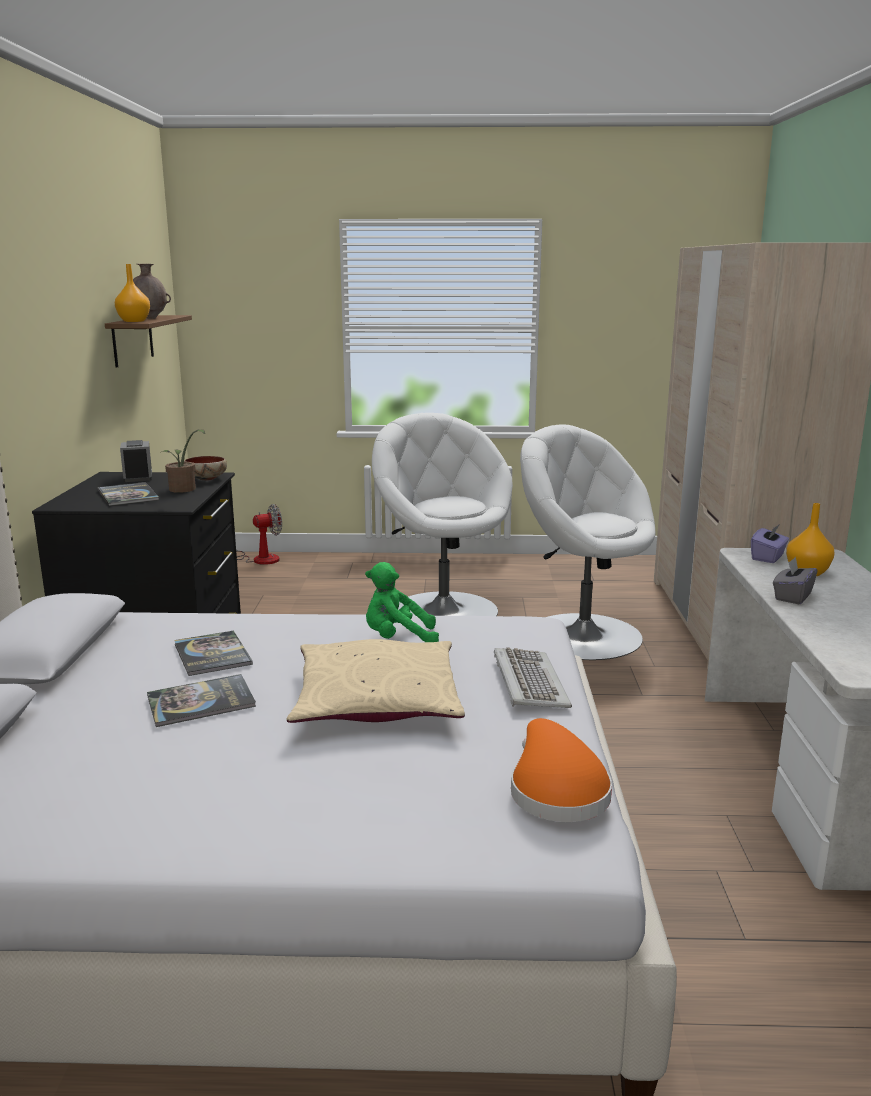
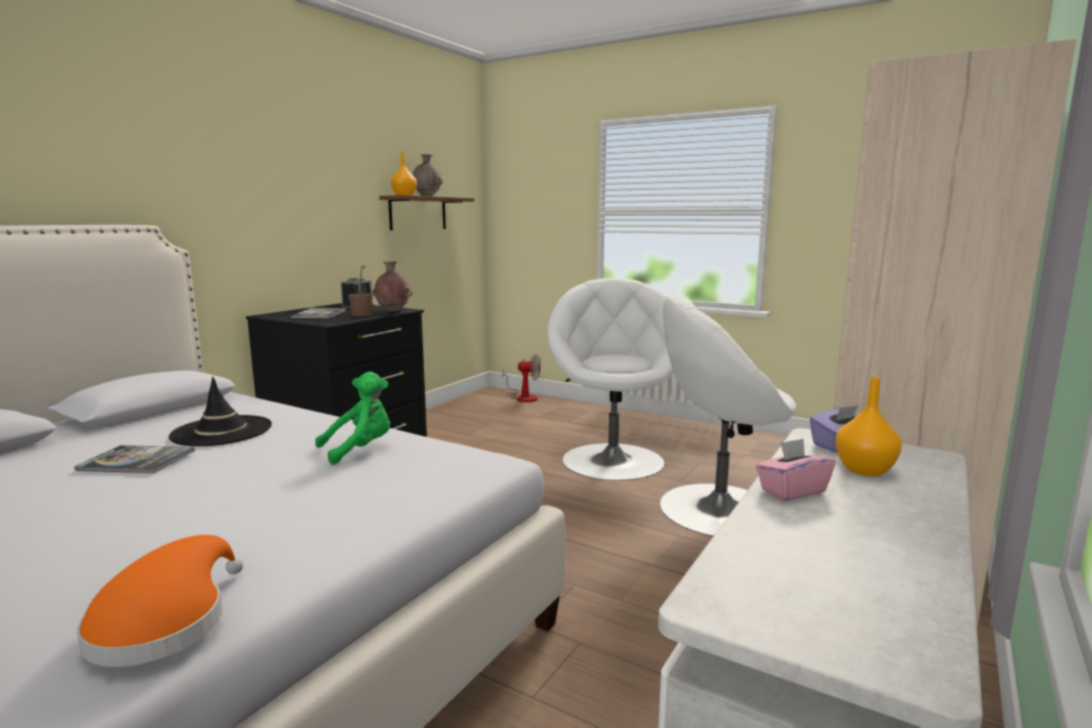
camera: 30 degrees right, 5 degrees down
(205, 479) = (393, 311): bowl -> brown vase
(212, 654) = (222, 431): book -> black hat
(376, 701) = (238, 493): beige pillow -> none
(398, 640) = (360, 450): green plush toy -> green plush toy turned 120 degrees clockwise
(528, 682) = (378, 511): keyboard -> none
(582, 634) = (717, 508): white armchair -> white armchair turned 75 degrees counterclockwise
(792, 596) = (792, 491): grey tissue box -> pink tissue box

